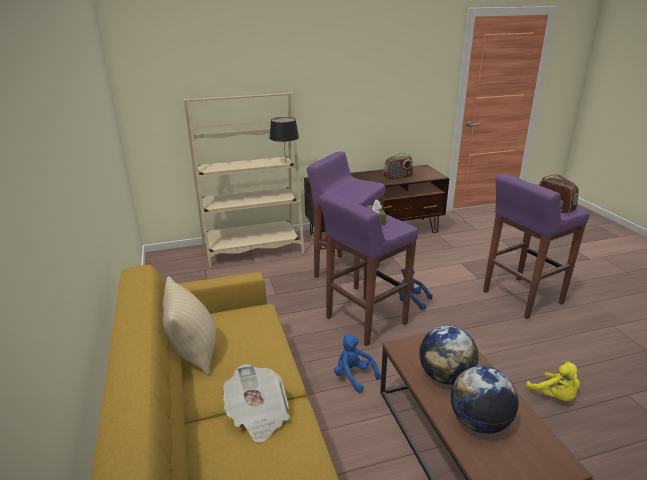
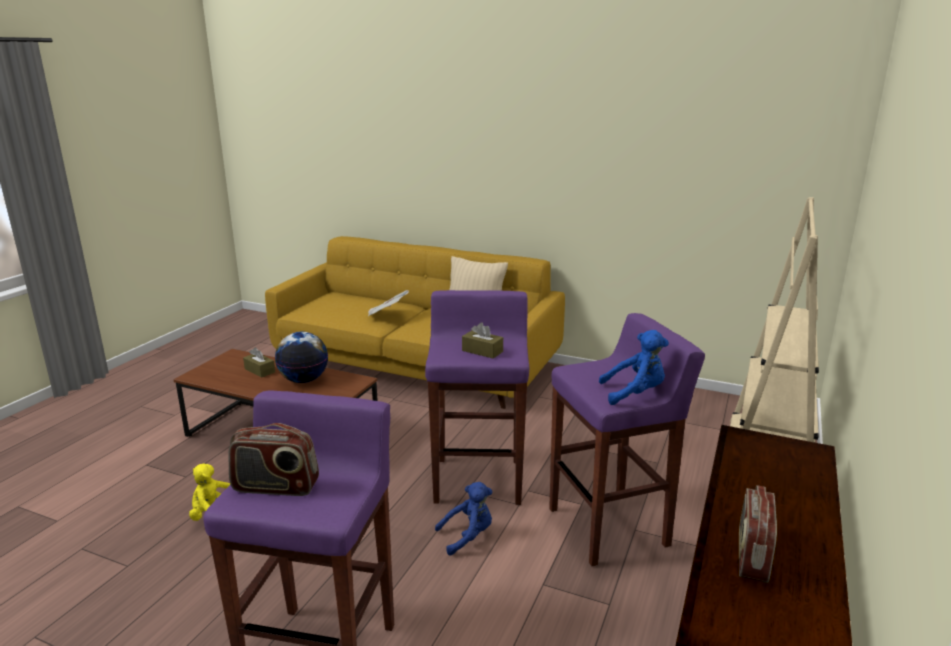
camera: 130 degrees right, 5 degrees down
(285, 163) = (764, 355): black table lamp -> none
(353, 376) = (415, 434): blue plush toy -> blue plush toy (635, 393)
(479, 422) = (260, 370): globe -> brown tissue box

